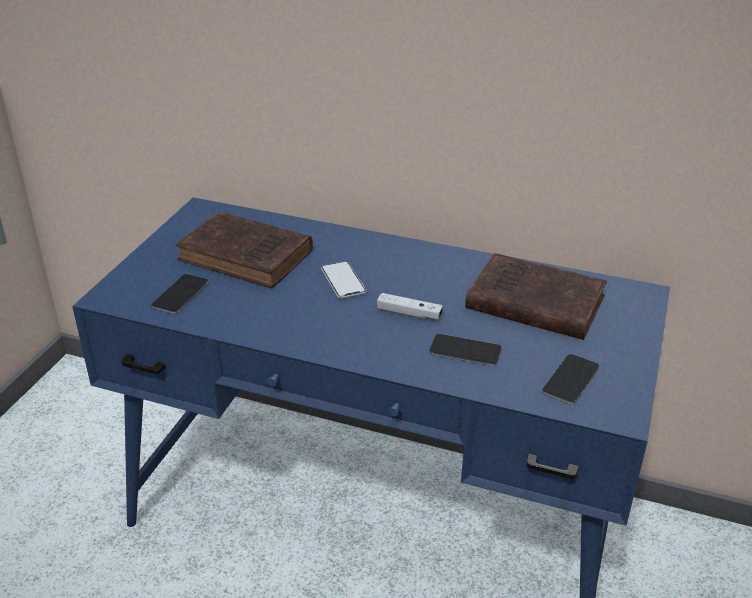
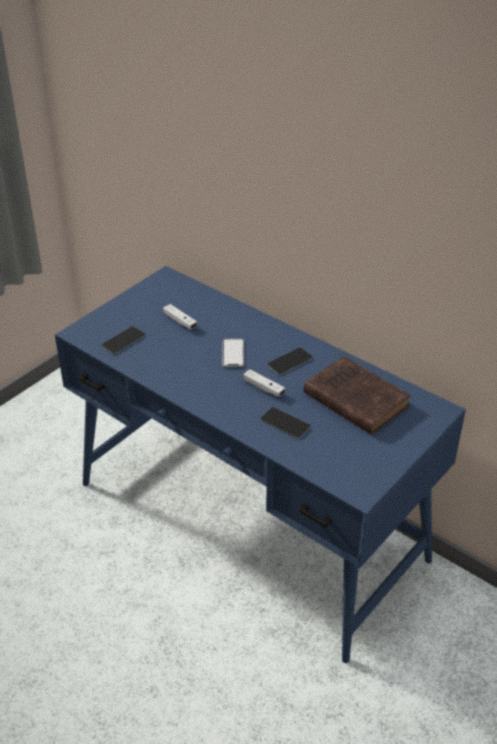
camera: 20 degrees right, 5 degrees up
(248, 256) = (180, 321): brown book -> white game controller
(570, 379) = (343, 460): phone -> phone (289, 361)

